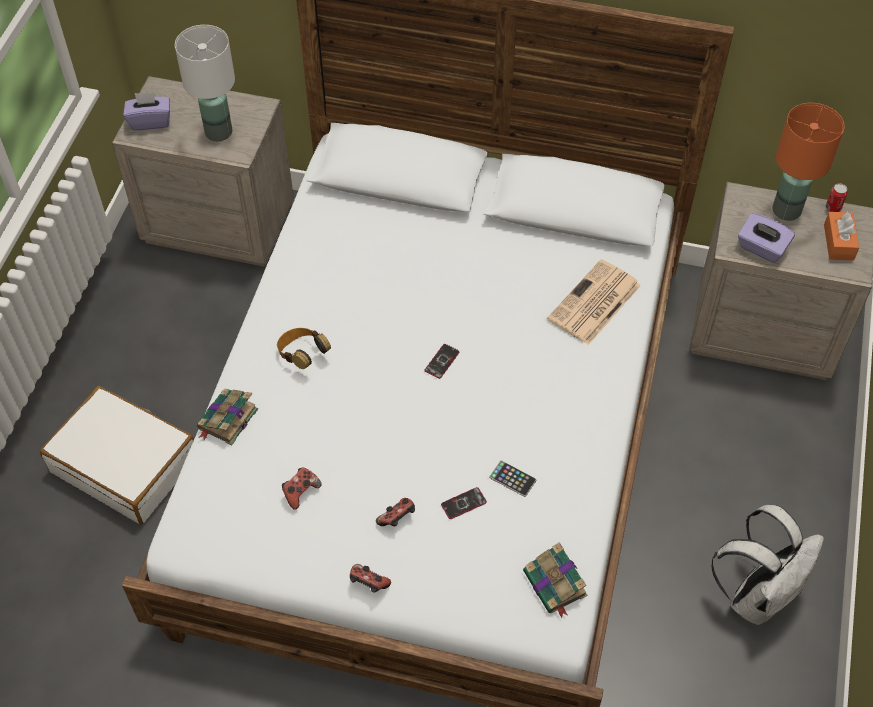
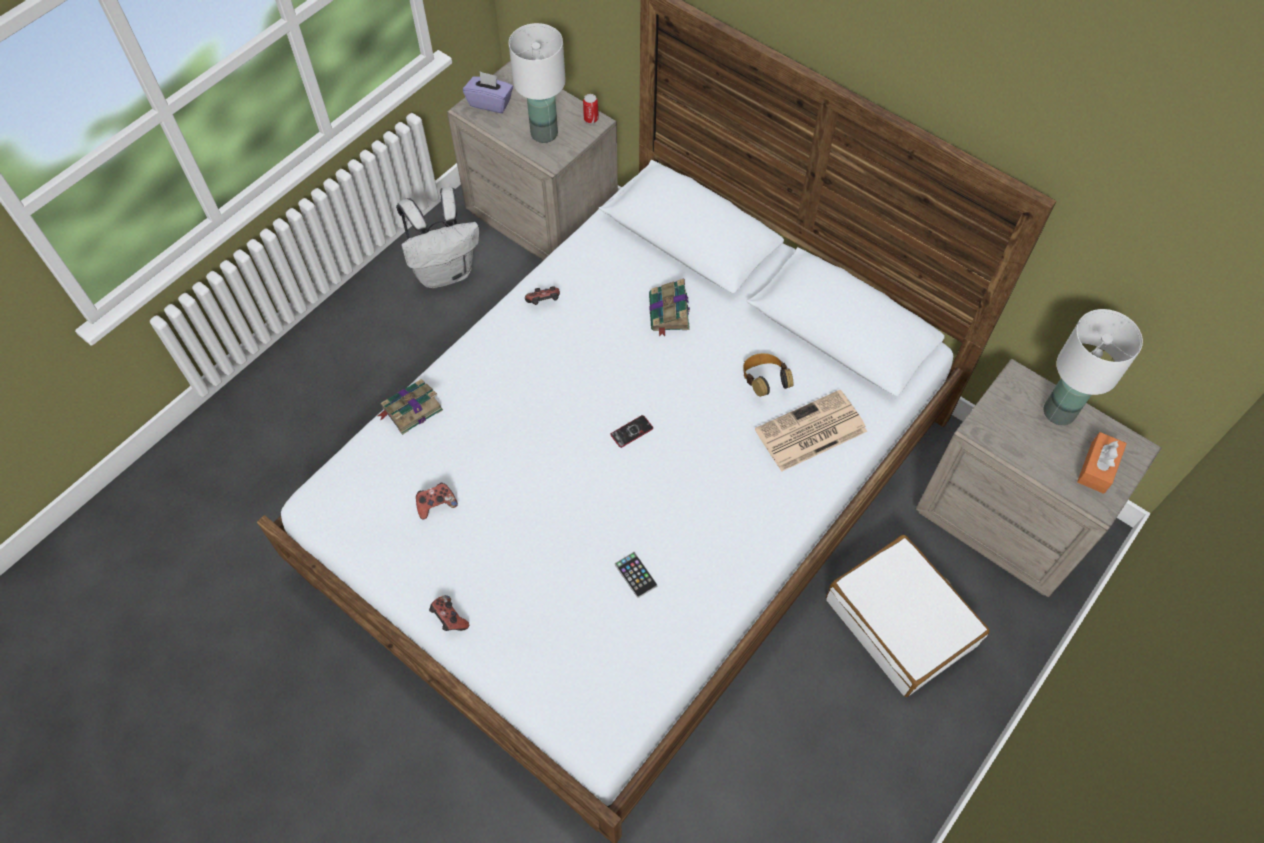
camera: 25 degrees right, 5 degrees up
(125, 464) = (352, 408): white suitcase -> white suitcase (901, 622)
(302, 355) = (509, 374): headphones -> headphones (764, 381)
(397, 519) = (509, 568): game controller -> game controller (544, 303)
(463, 503) = (577, 579): phone -> none
(555, 585) = (619, 698): book -> book (669, 313)
(757, 595) = (856, 782): white backpack -> white backpack (446, 271)
(761, 248) = (1009, 442): purple tissue box -> none
(787, 211) = (1059, 413): orange table lamp -> white table lamp
(833, 208) = (1111, 428): can -> can (591, 119)

